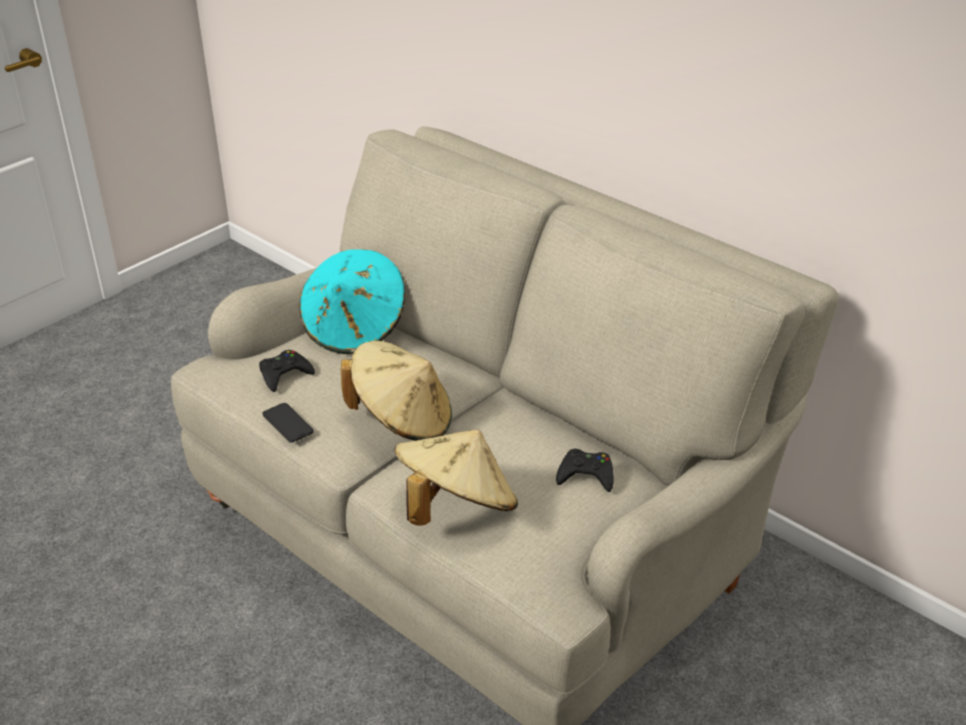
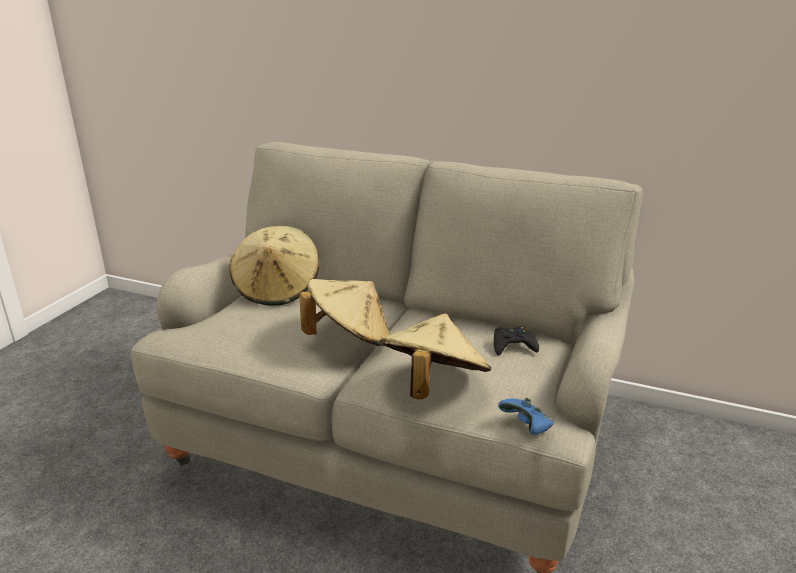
camera: 20 degrees left, 10 degrees down
(284, 374) = (237, 326): black game controller -> none
(288, 423) = (258, 357): phone -> none
(355, 329) = (277, 289): turquoise hat -> beige hat
(527, 587) = (527, 427): none -> blue game controller

